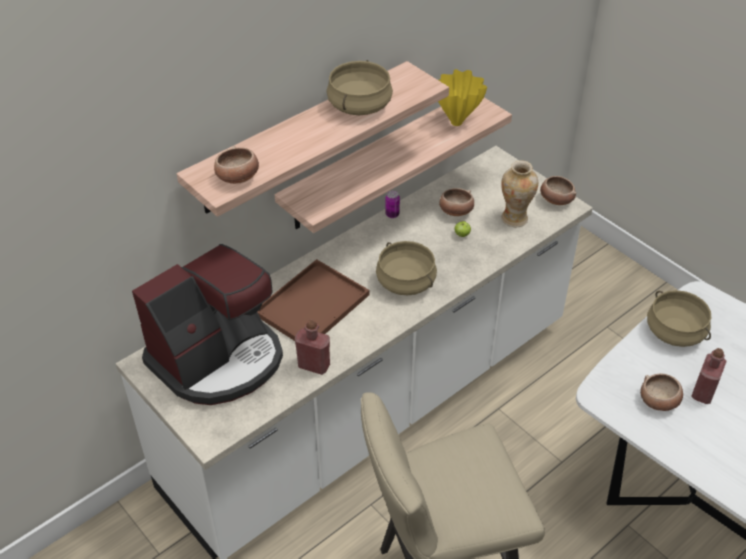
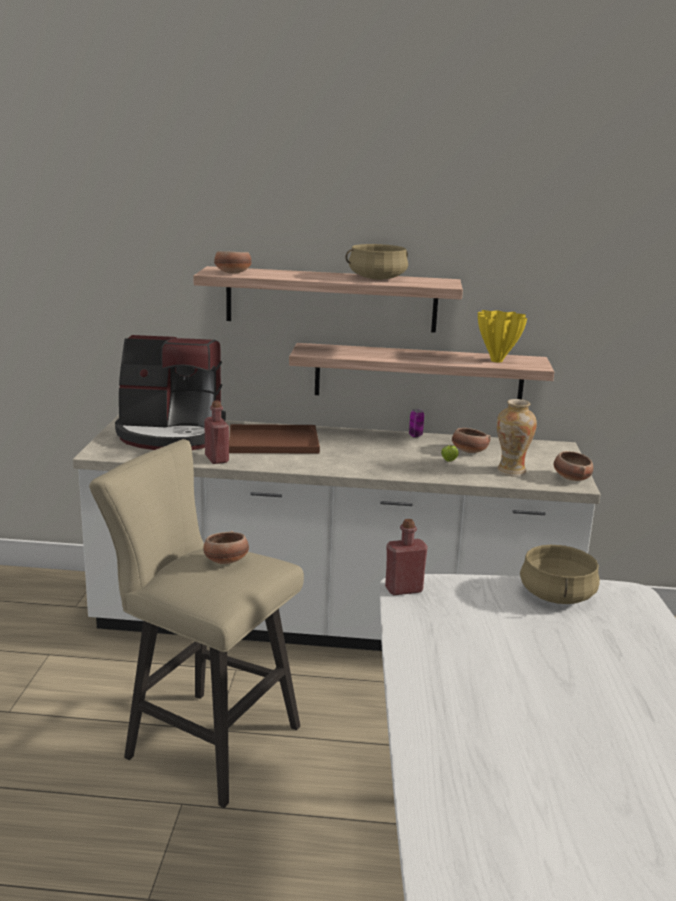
camera: 45 degrees right, 25 degrees down
(406, 282) = (358, 459): beige cooking pot -> none
(659, 401) = (454, 616): bowl -> bowl (226, 561)
(703, 392) = (510, 634): red bottle -> red bottle (404, 589)

